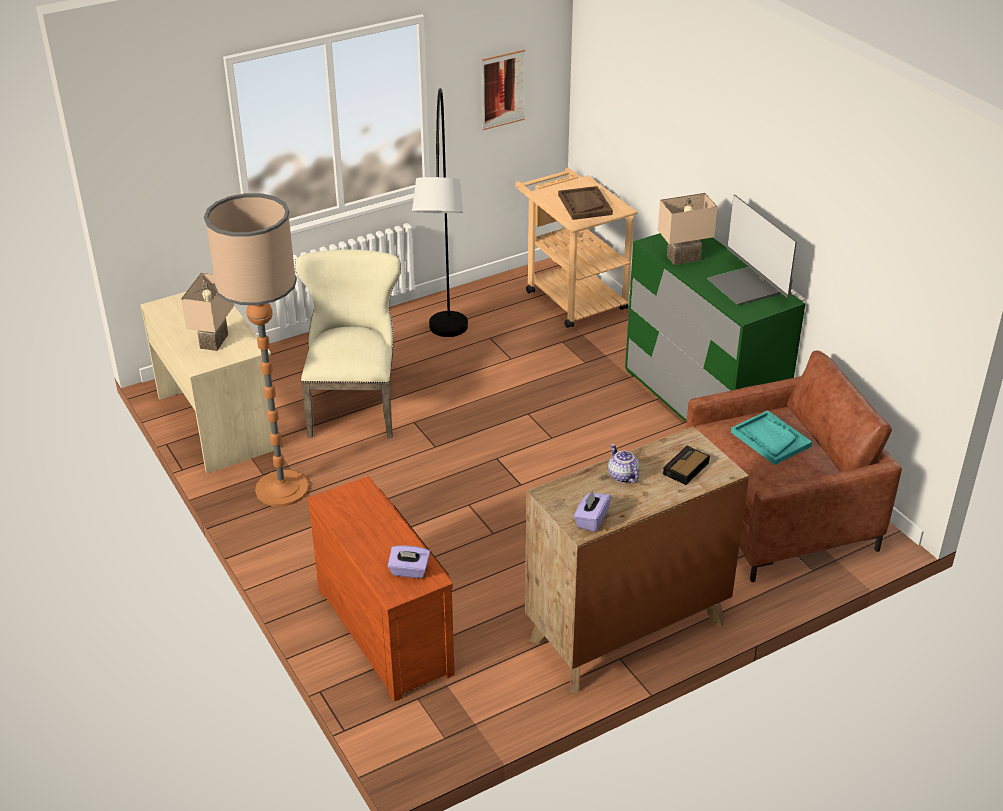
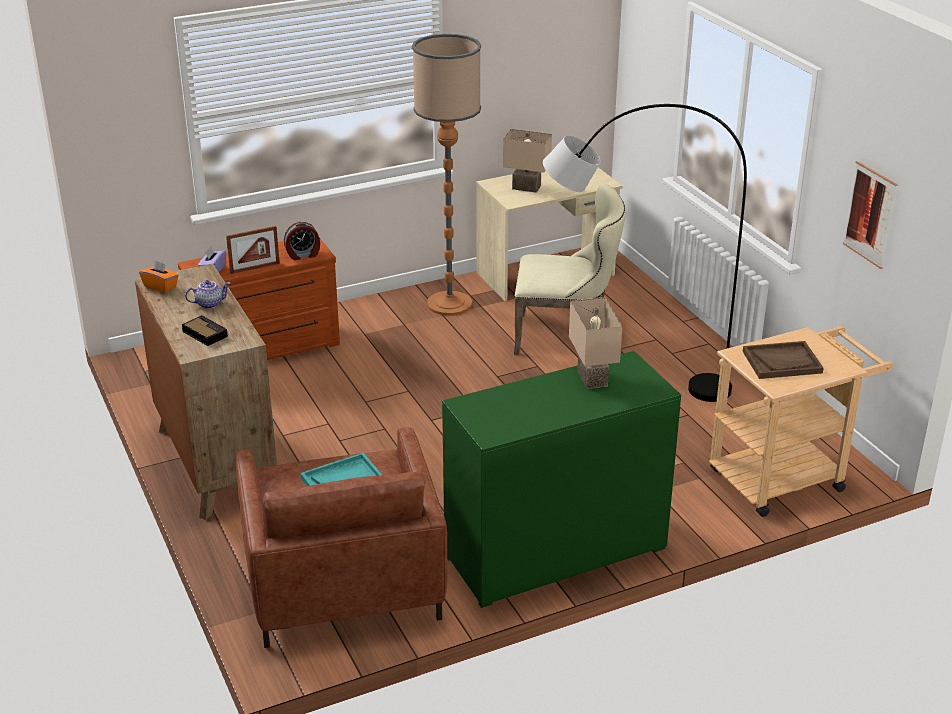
camera: 95 degrees right, 5 degrees down
(365, 500) = (303, 255): none -> alarm clock
(401, 535) = (255, 268): none -> picture frame
(591, 520) = (161, 286): purple tissue box -> orange tissue box
(745, 287) = (523, 412): monitor -> none

